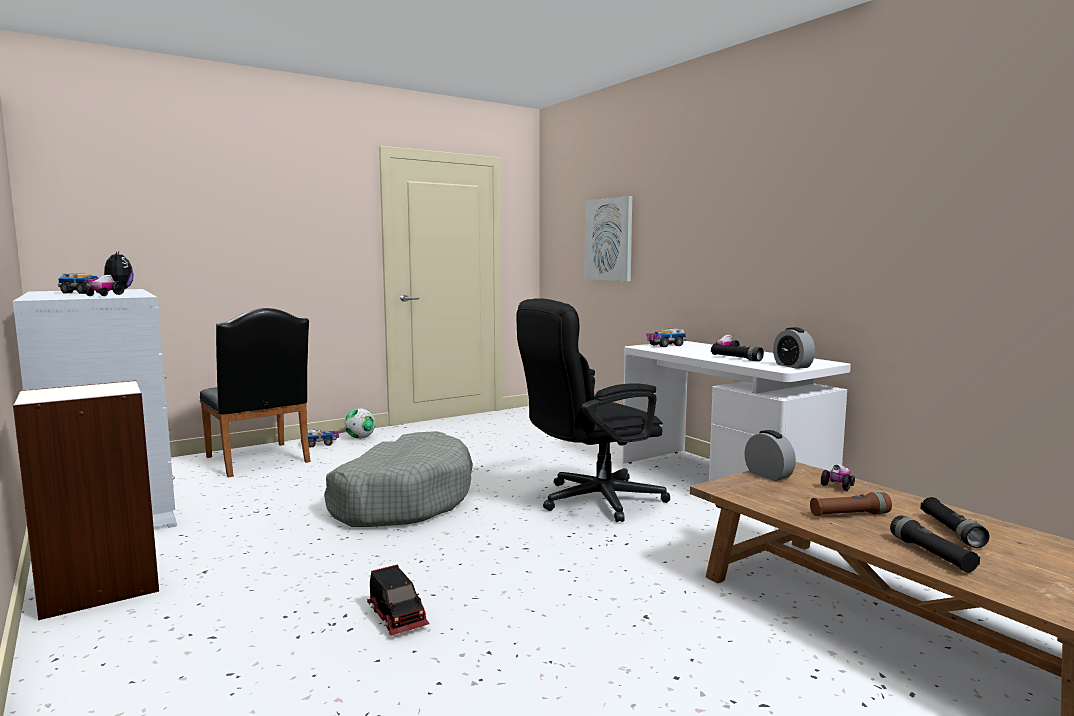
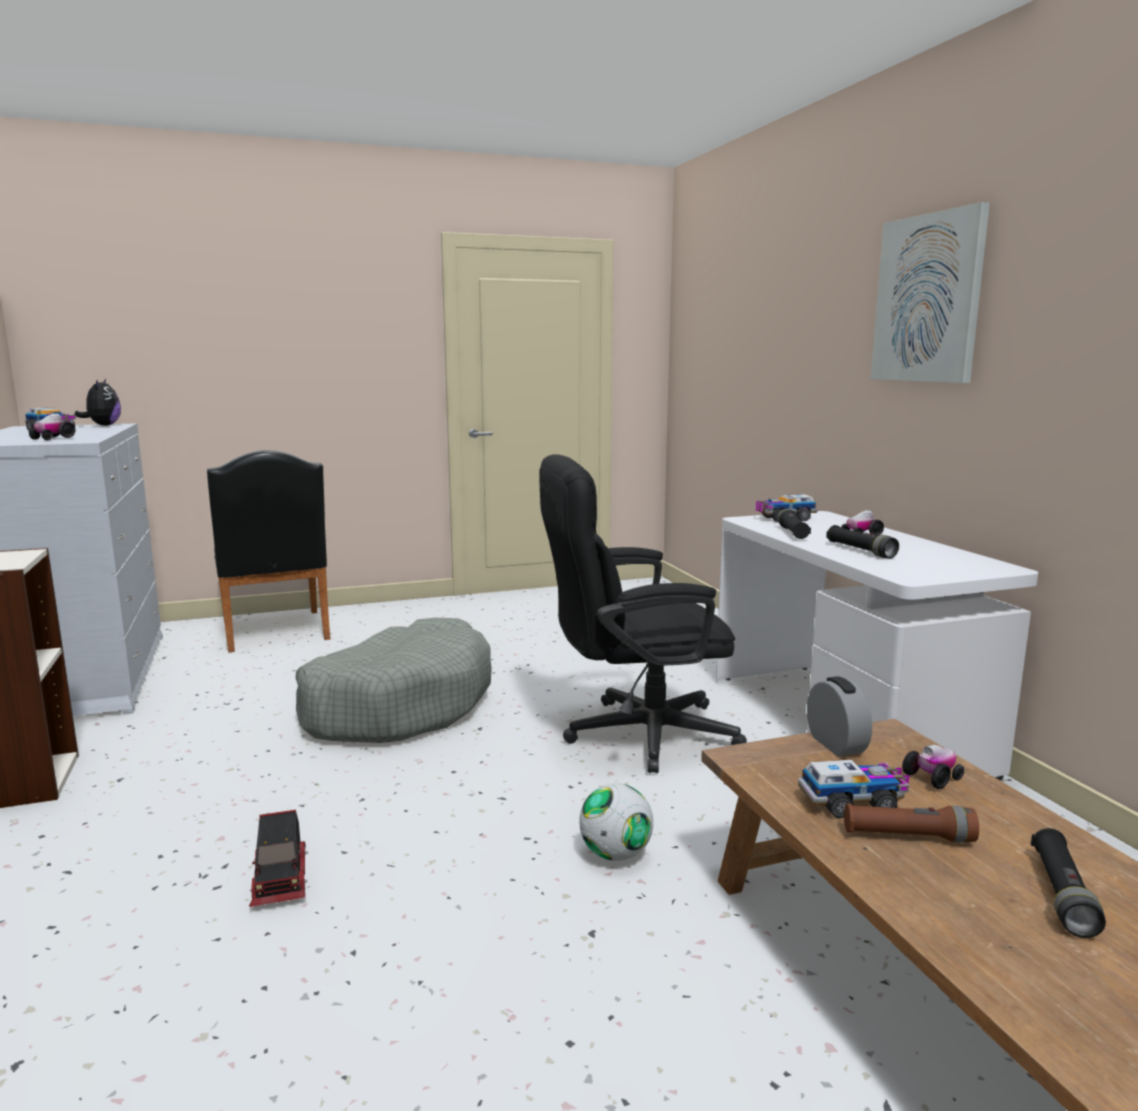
camera: 15 degrees right, 5 degrees up
(320, 444) = (357, 615): toy truck -> toy truck (853, 802)
(360, 438) = (408, 610): football -> football (615, 854)
(609, 239) = (744, 357): picture -> picture (928, 299)
(792, 366) = (933, 572): alarm clock -> none
(931, 554) = (987, 937): black flashlight -> black flashlight (792, 533)

